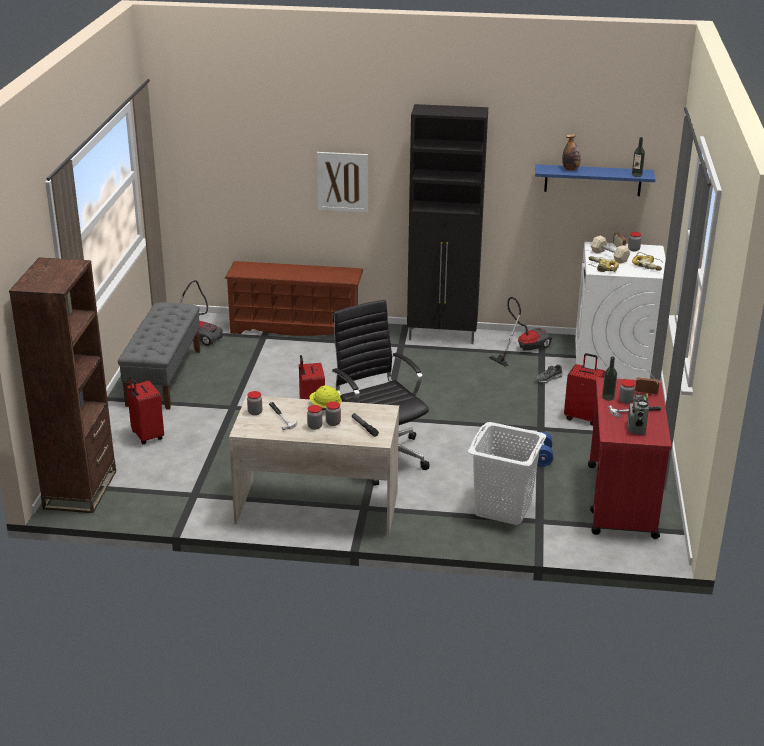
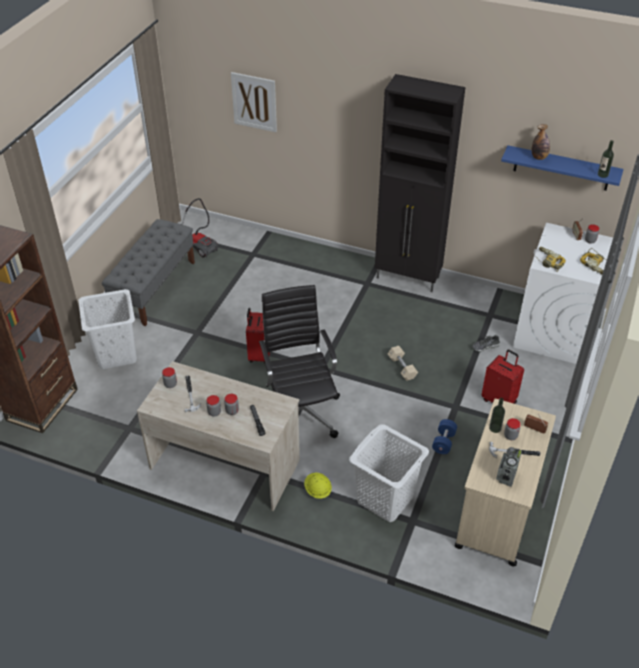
camera: 15 degrees right, 15 degrees up
(146, 436) = (116, 354): red suitcase -> white laundry basket
(296, 328) = (284, 248): brown shoe rack -> none
(325, 407) = (233, 389): yellow hard hat -> yellow hard hat (317, 490)
(342, 182) = (329, 132): picture -> picture (254, 102)
(523, 349) = (475, 306): vacuum cleaner -> none
(609, 256) = (562, 246): beige dumbbell -> beige dumbbell (402, 368)
(621, 501) = (497, 512): red cart -> beige cart

